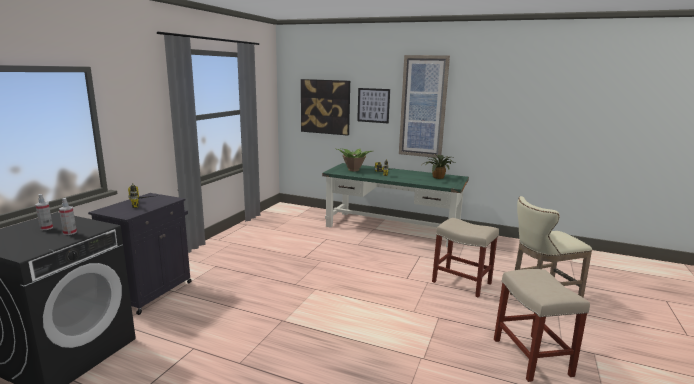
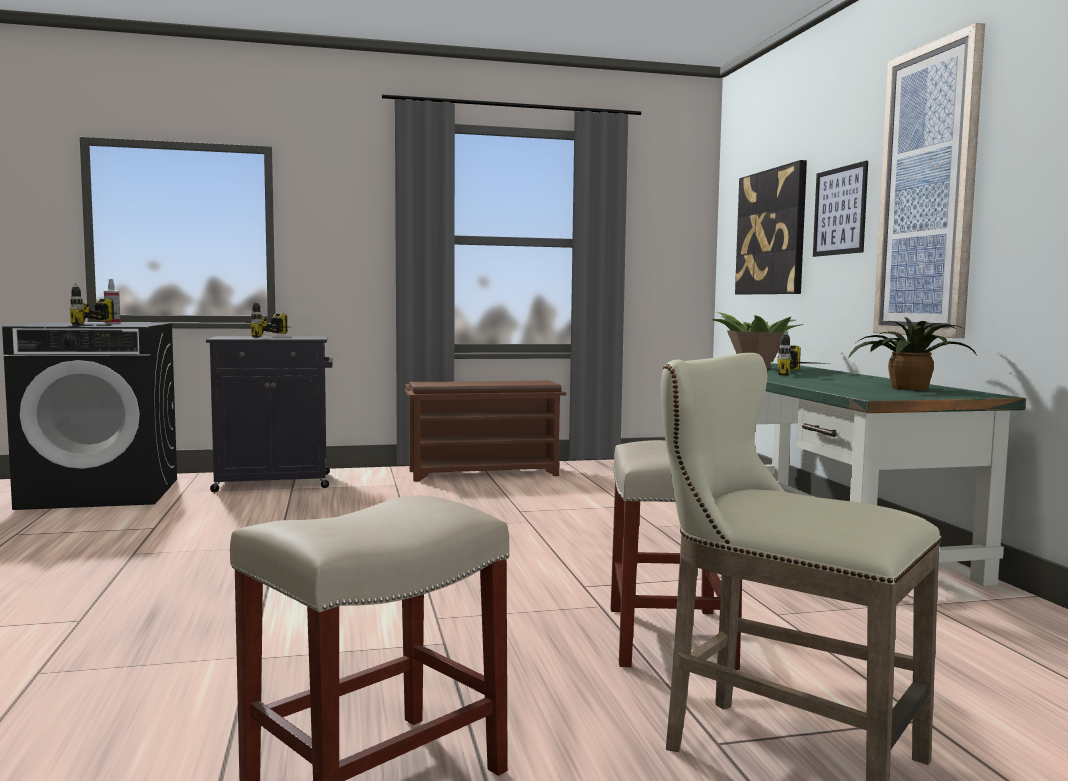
camera: 55 degrees right, 10 degrees down
(70, 233) = (103, 324): spray bottle -> power drill
(230, 243) = (485, 473): none -> brown shoe rack

